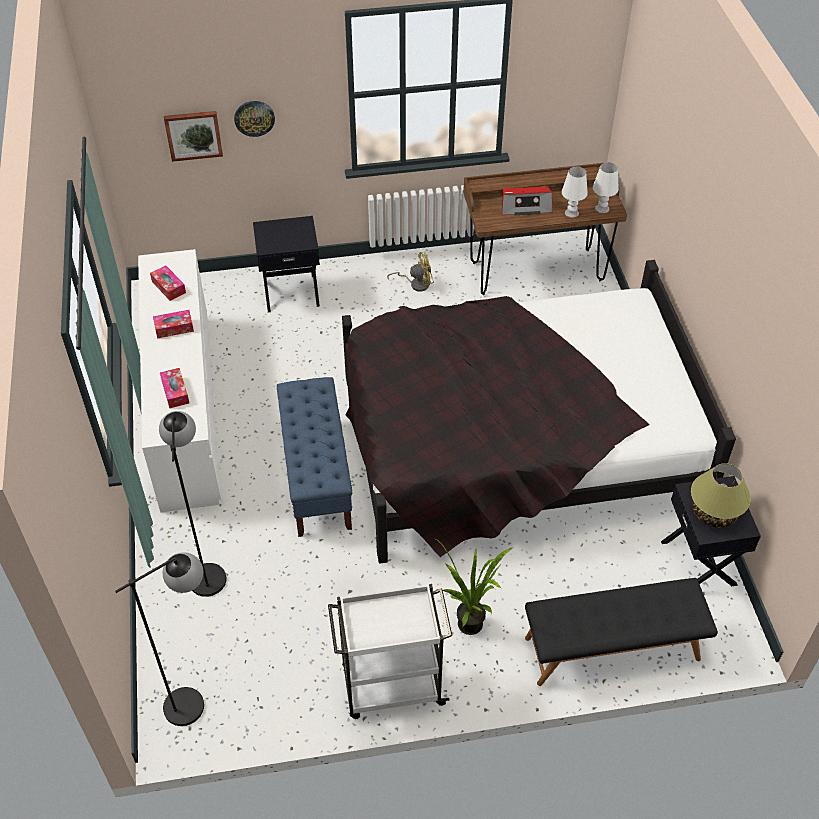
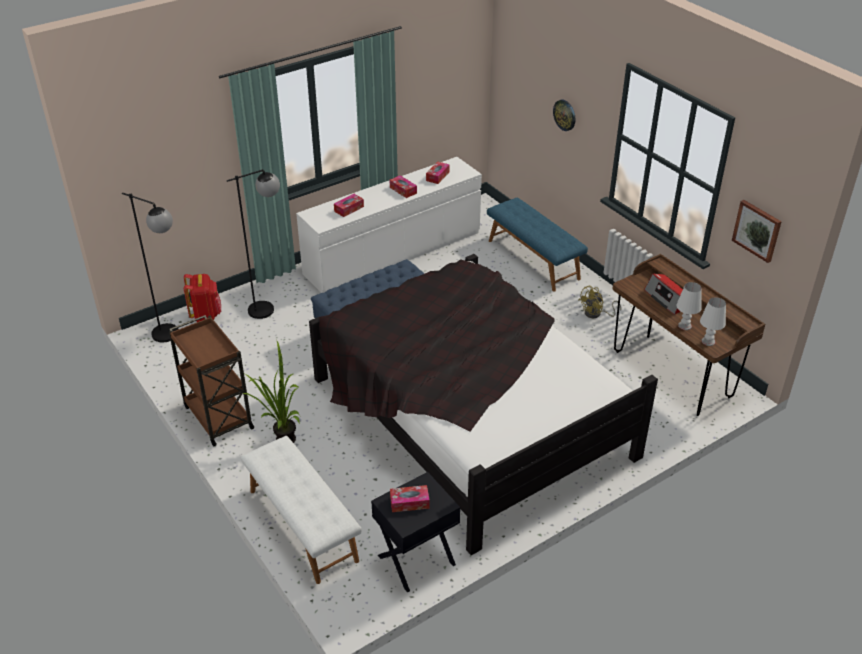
camera: 65 degrees right, 10 degrees down
(176, 647) = (206, 315): none -> red backpack
(193, 135) = (533, 105): picture -> picture (757, 230)
(291, 292) = (534, 259): black nightstand -> blue bench
(391, 686) = (217, 416): white cart -> brown cart
(416, 284) = (596, 314): yellow fan -> yellow fan turned 90 degrees clockwise
(612, 649) = (302, 525): black bench -> white bench
(714, 513) = (409, 502): table lamp -> tissue box

